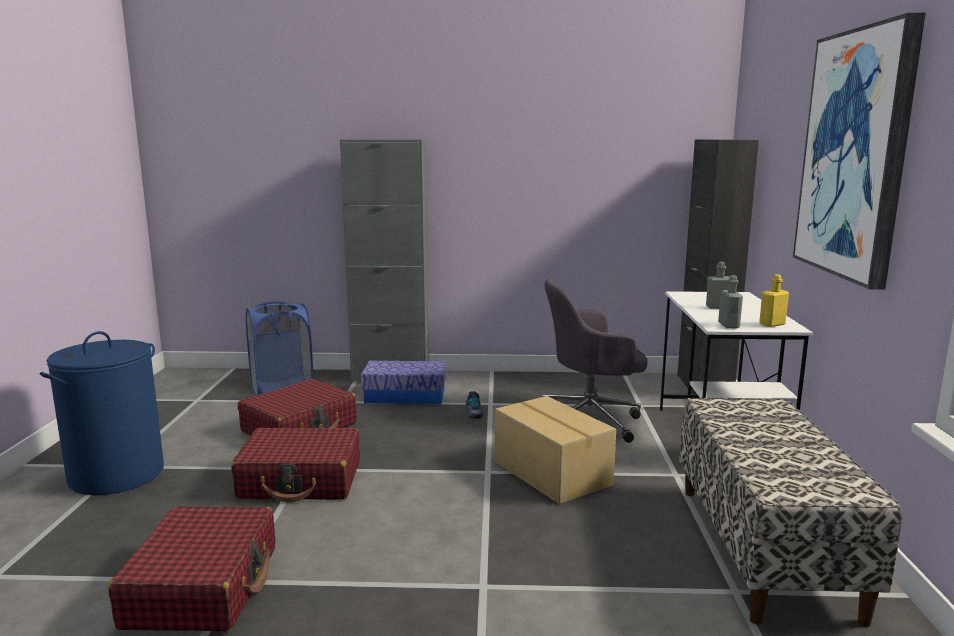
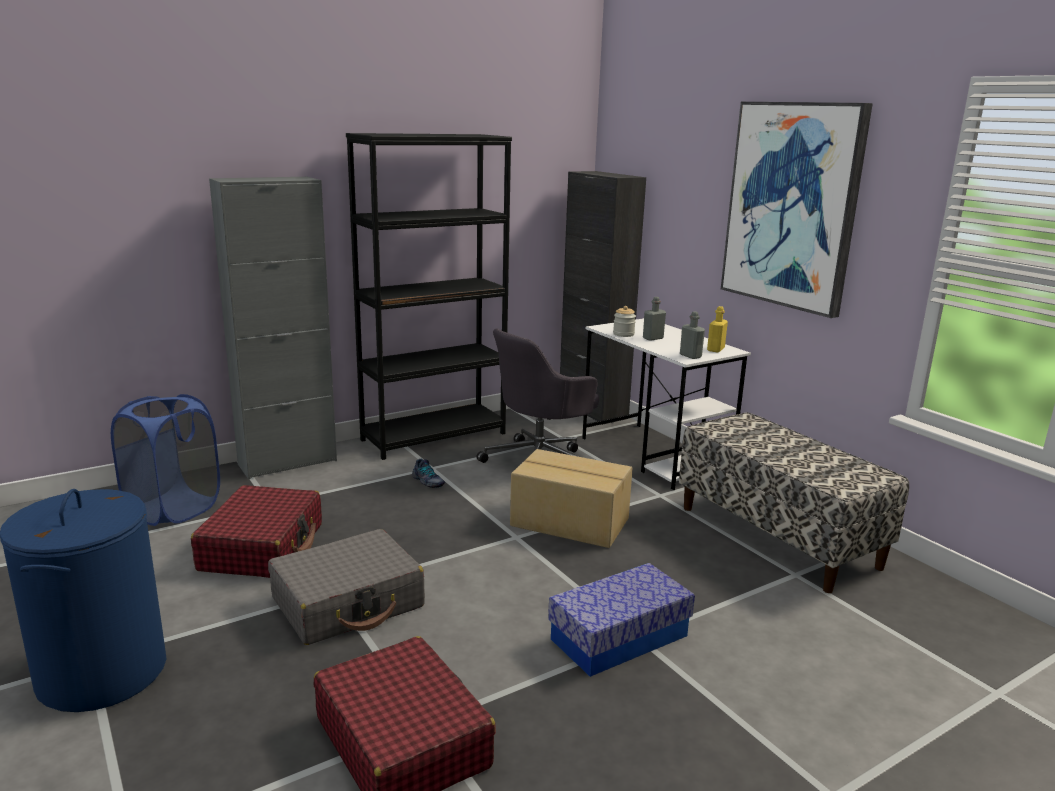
camera: 35 degrees left, 5 degrees up
(301, 480) = (348, 603): red suitcase -> grey suitcase
(405, 396) = (333, 481): storage box -> storage box (619, 637)
(524, 381) = (434, 436): none -> black bookcase
(691, 301) = (623, 334): none -> jar

